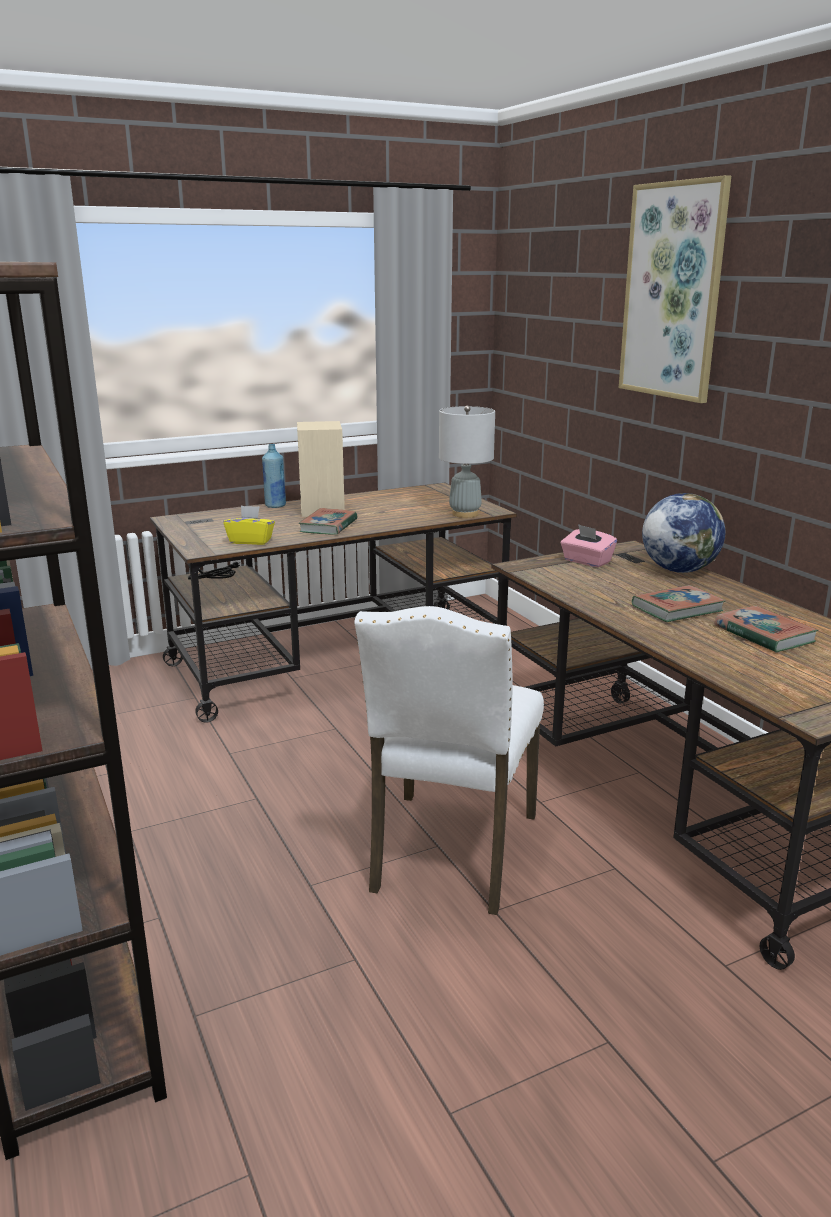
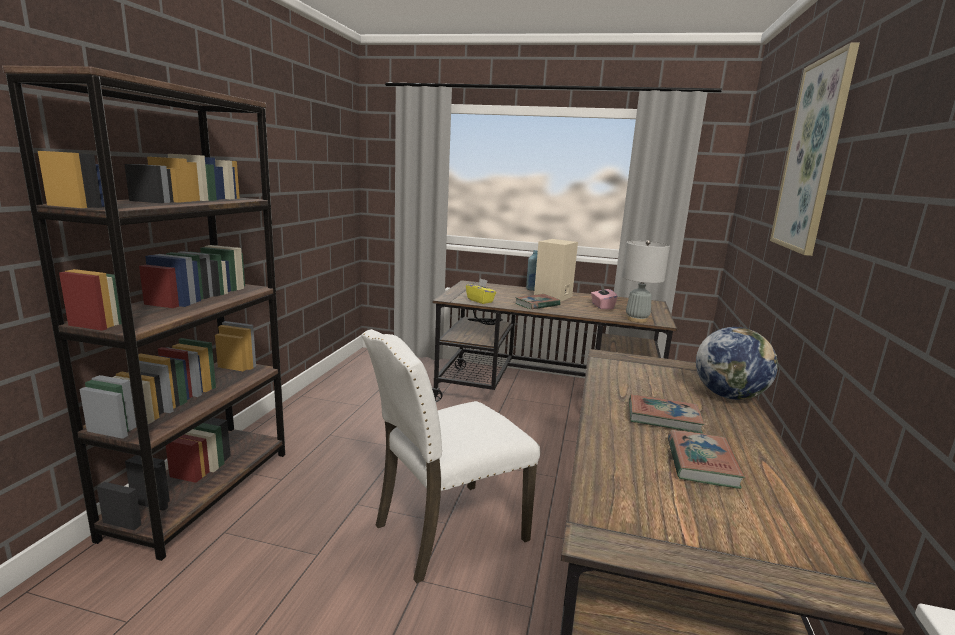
camera: 40 degrees right, 5 degrees down
(586, 561) = (661, 367): pink tissue box -> pink tissue box (602, 306)

